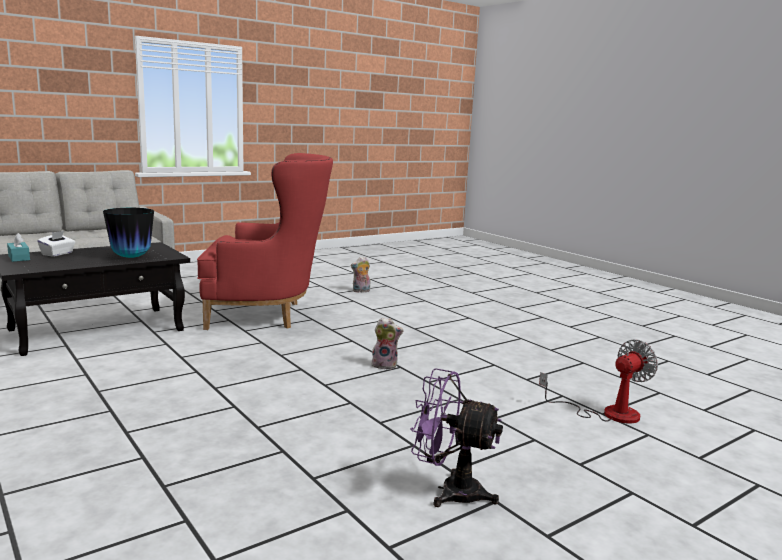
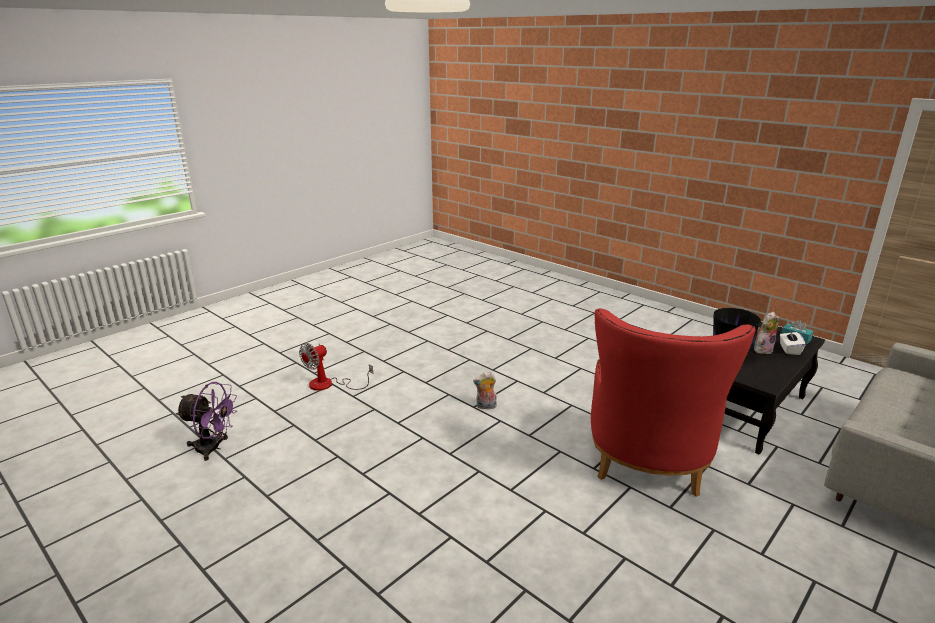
camera: 170 degrees right, 10 degrees up
(267, 314) = (647, 468): red armchair -> red armchair turned 60 degrees counterclockwise
(361, 291) = (594, 575): plush toy -> plush toy (762, 349)
(450, 491) = (427, 333): purple fan -> purple fan (213, 448)

